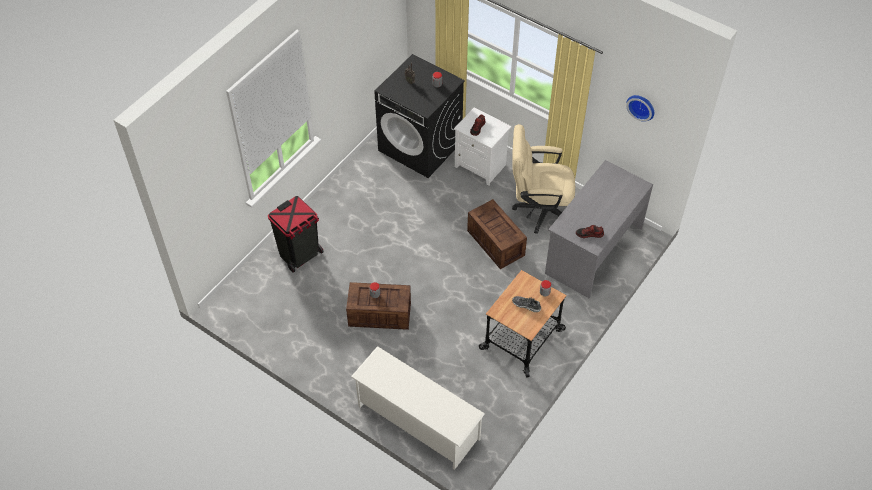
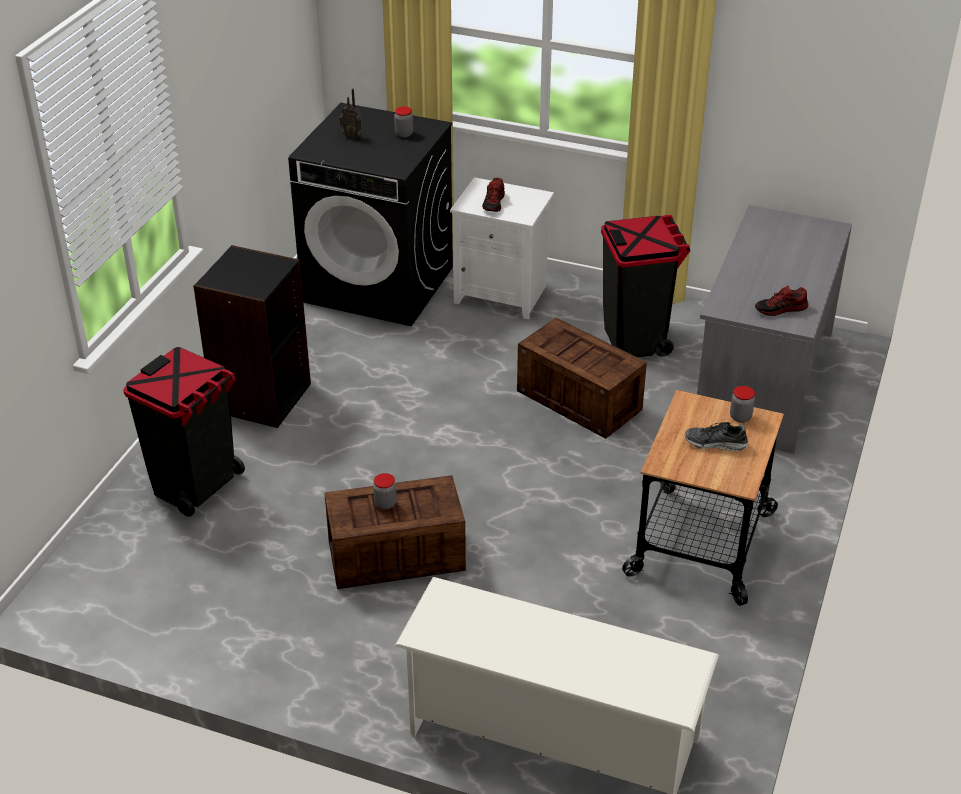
camera: 15 degrees left, 15 degrees down
(342, 208) = (260, 397): none -> black bookcase
(538, 209) = (635, 339): beige office chair -> black trash can
(641, 106) = (817, 58): wall clock -> none

